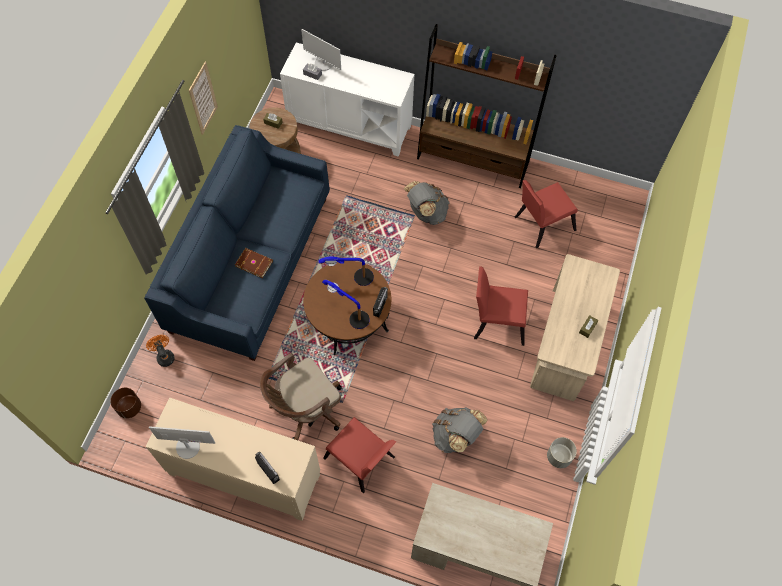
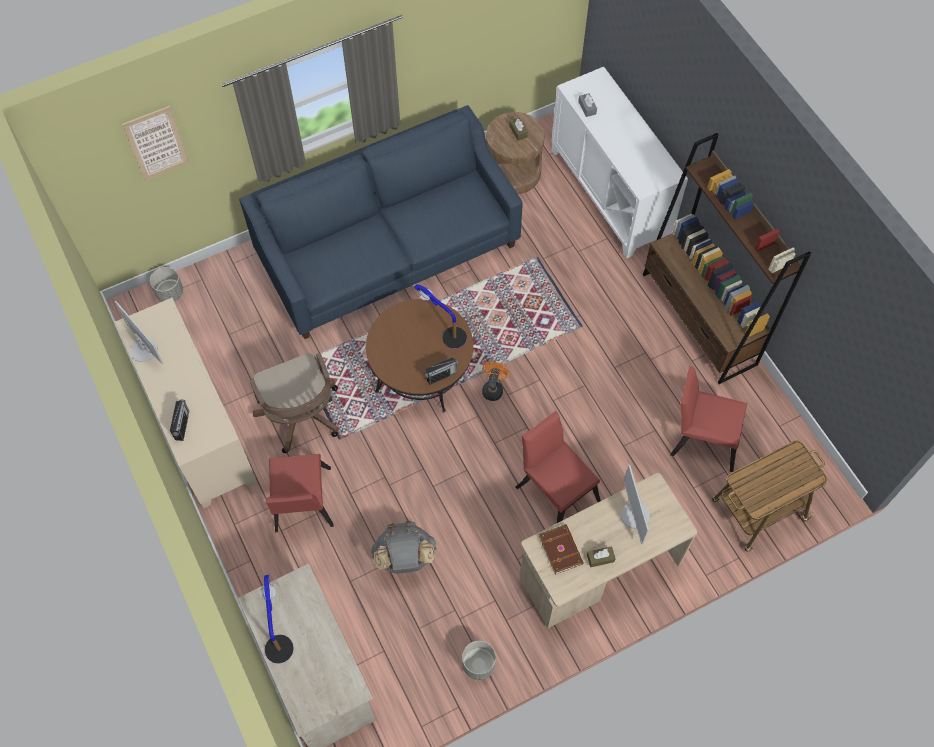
camera: 45 degrees right, 0 degrees up
(129, 407) = (170, 292): brown planter -> grey planter
(164, 356) = (238, 273): orange fan -> orange fan (493, 388)
(203, 98) = (439, 54): picture -> picture (156, 143)
(254, 263) = (368, 245): brown book -> brown book (561, 549)
(305, 410) = (301, 417): brown office chair -> brown office chair turned 120 degrees counterclockwise
(324, 63) = (608, 105): monitor -> monitor (634, 515)
(350, 313) = (408, 360): table lamp -> table lamp (277, 633)
(426, 213) = (596, 333): grey backpack -> none
(609, 240) = (757, 511): none -> cart

